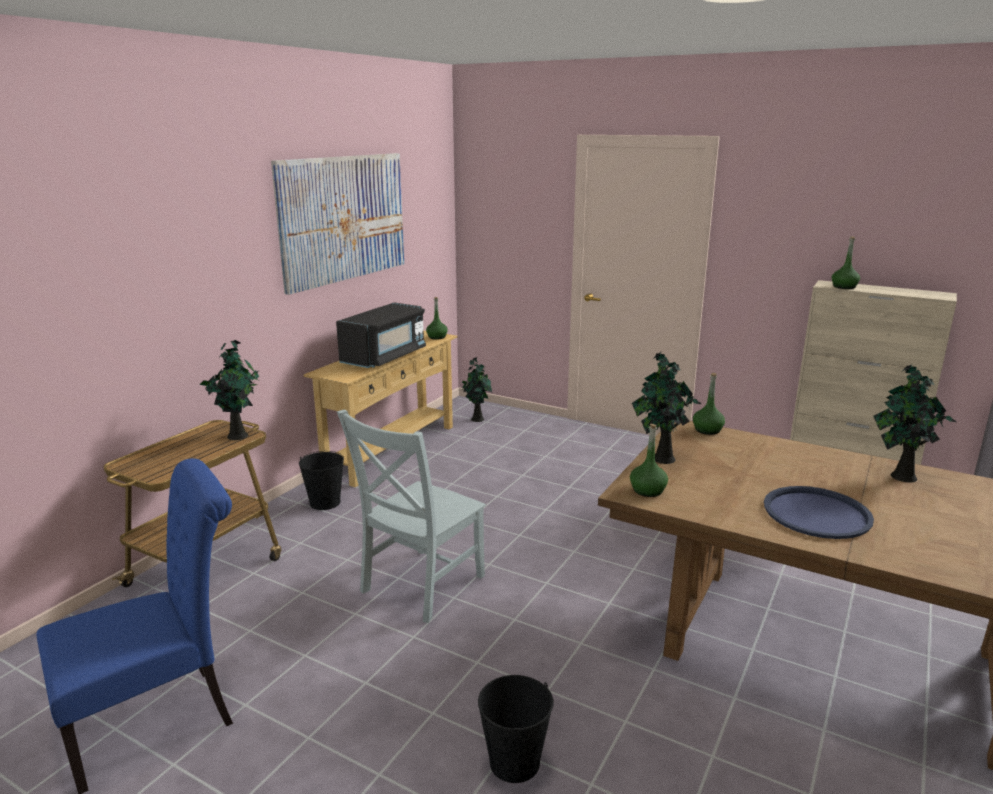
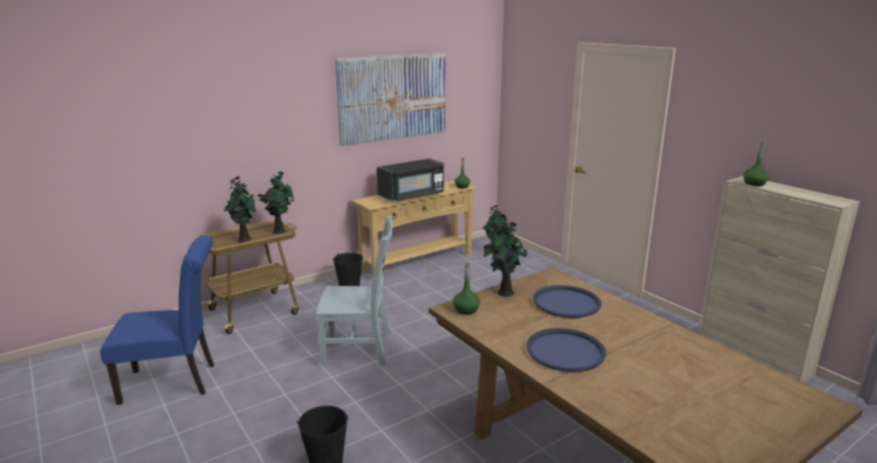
camera: 25 degrees right, 0 degrees up
(419, 586) = (360, 349): grey chair -> grey chair turned 150 degrees counterclockwise
(707, 430) = (565, 280): green bottle -> none
(743, 456) = (566, 302): none -> blue tray
(901, 476) = (674, 342): potted plant -> potted plant (243, 239)

